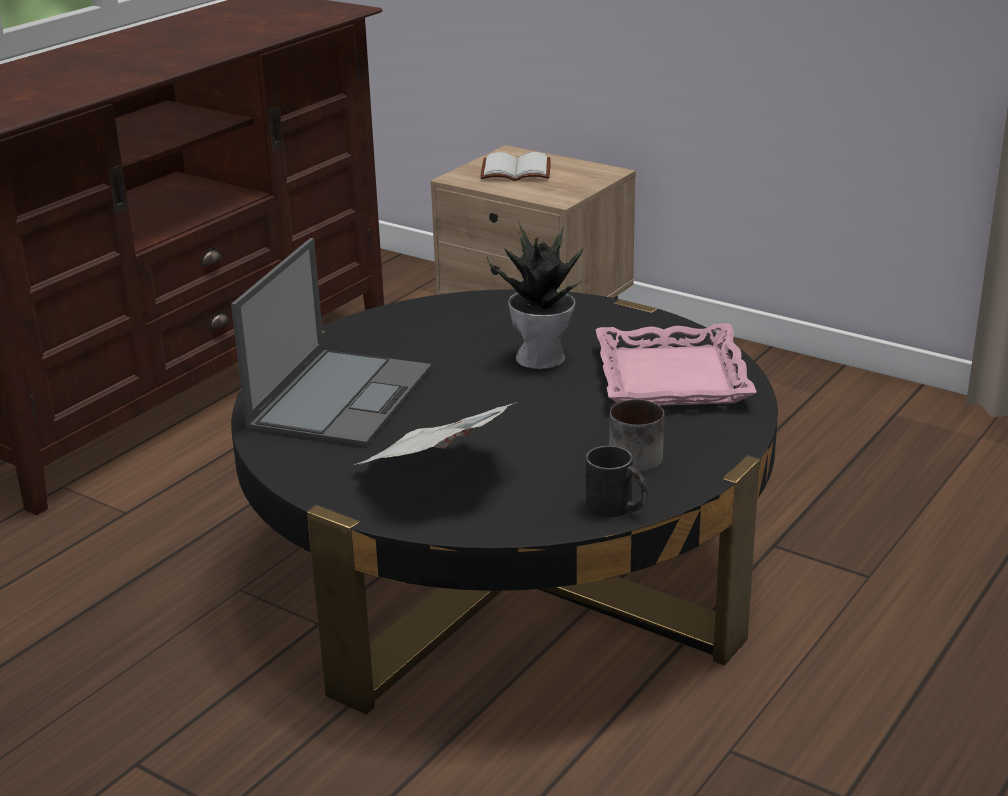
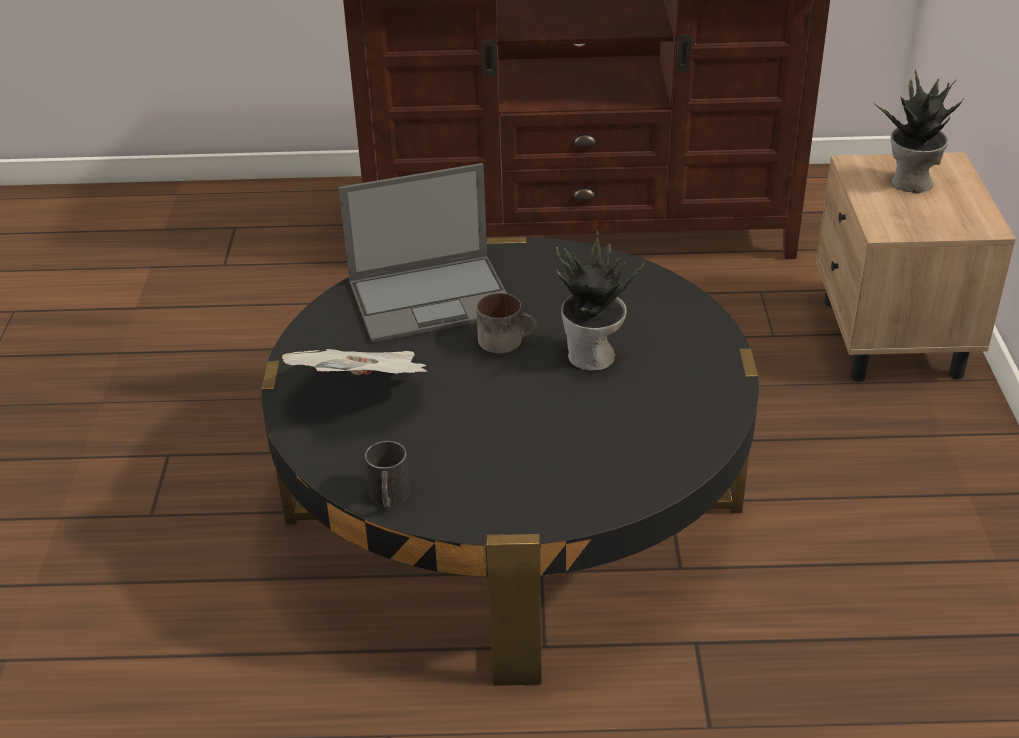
camera: 55 degrees right, 10 degrees up
(514, 171) = (910, 183): white book -> potted plant
(638, 454) = (481, 474): mug -> mug (506, 340)
(673, 377) = (633, 438): pink tray -> none

